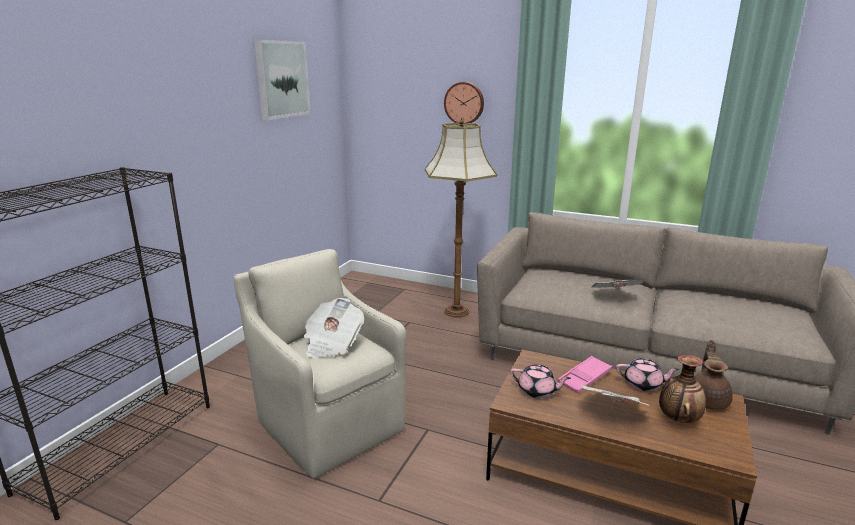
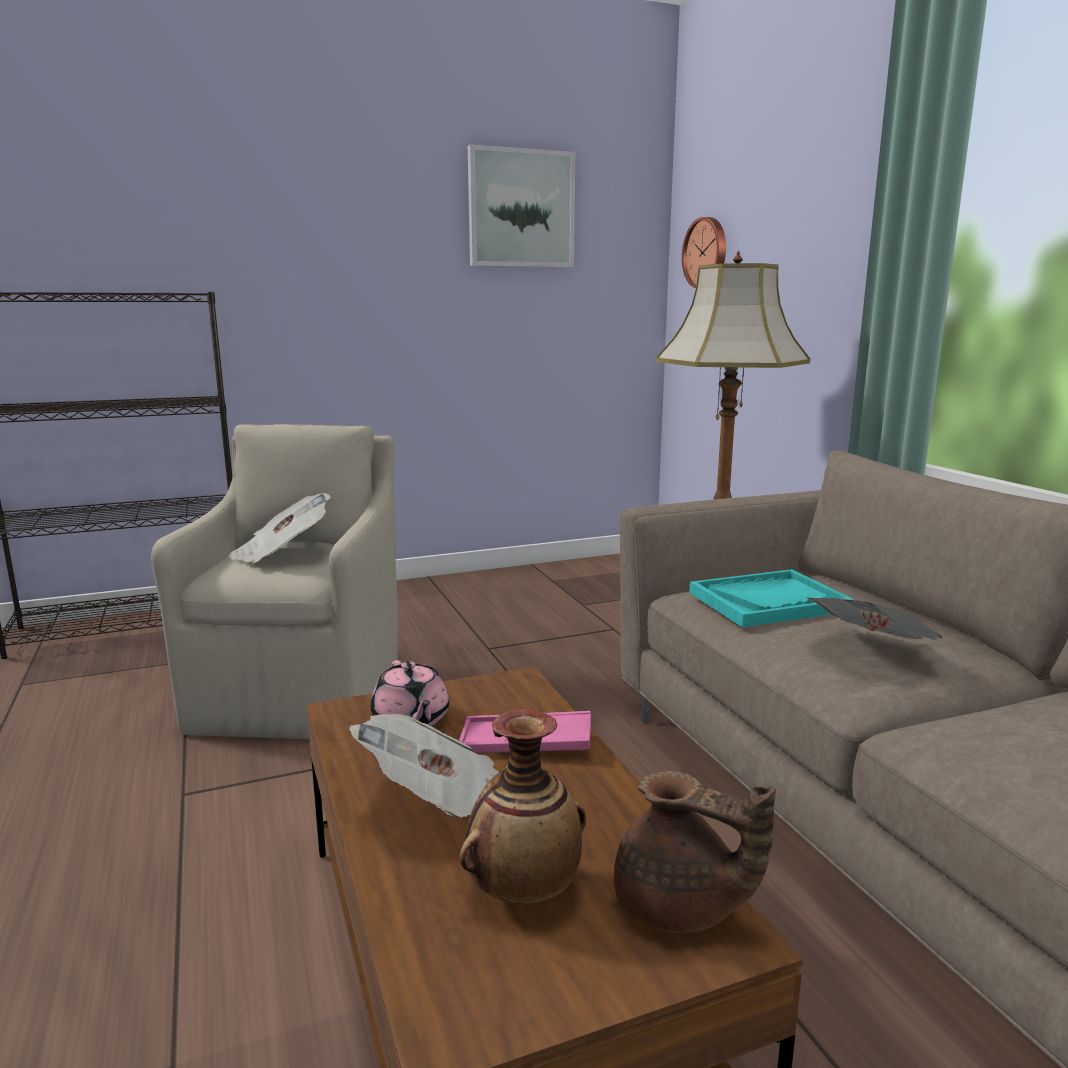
camera: 45 degrees right, 5 degrees down
(464, 103) = (811, 237): wall clock -> wall clock (706, 253)
(552, 287) = (768, 601): none -> turquoise tray
(643, 384) = (607, 806): pink teapot -> none
(707, 400) = (679, 908): brown teapot -> brown teapot turned 60 degrees clockwise

